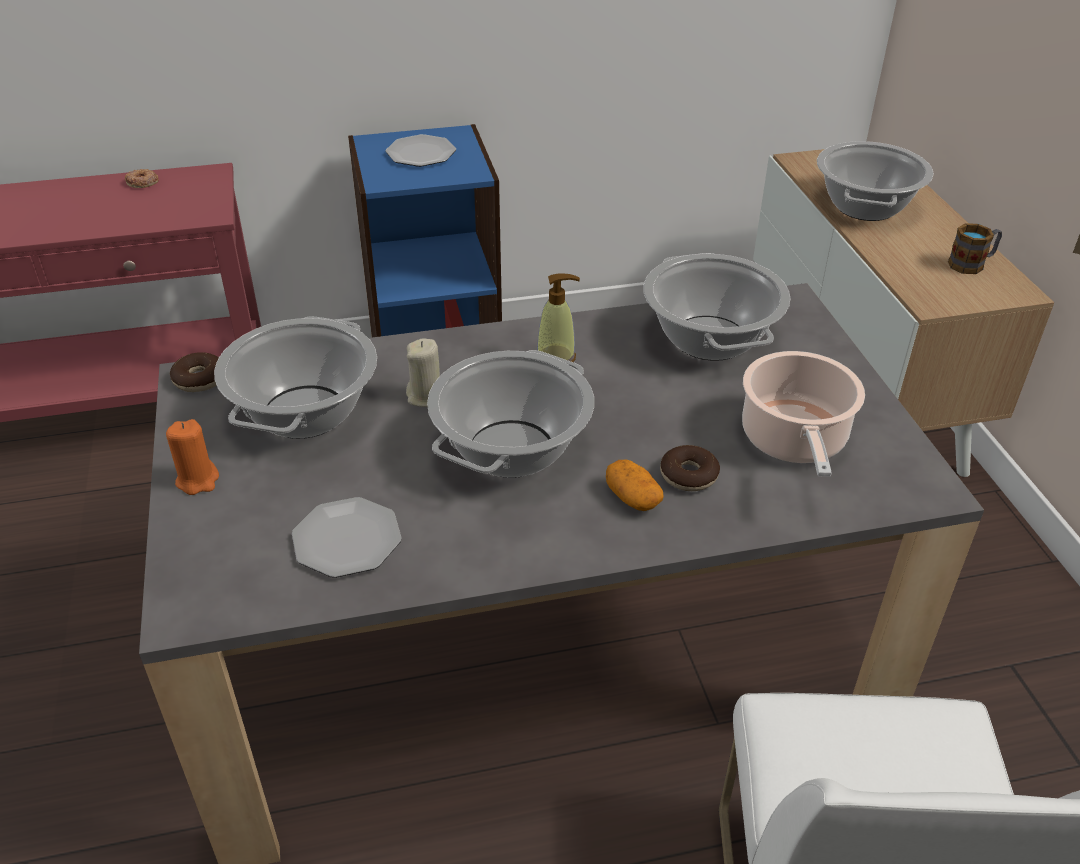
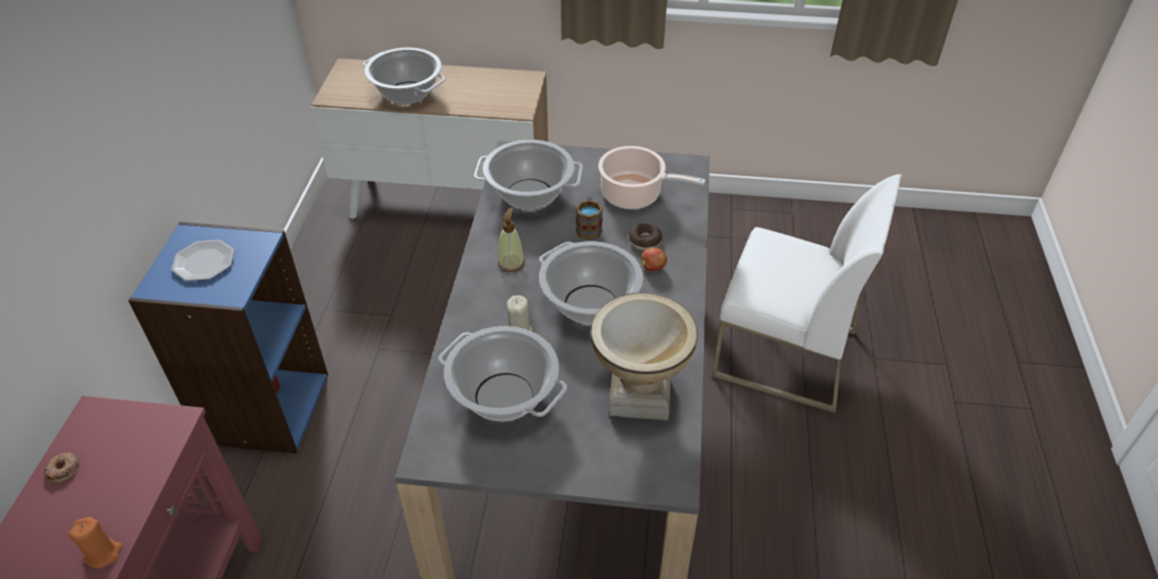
camera: 70 degrees left, 5 degrees up
(198, 480) = (550, 464): orange candle -> orange candle (103, 554)
(199, 379) = (431, 452): donut -> none
(346, 540) = (639, 395): plate -> vase
(632, 498) = (653, 267): potato -> apple
(972, 264) = (494, 81): mug -> mug (589, 227)

